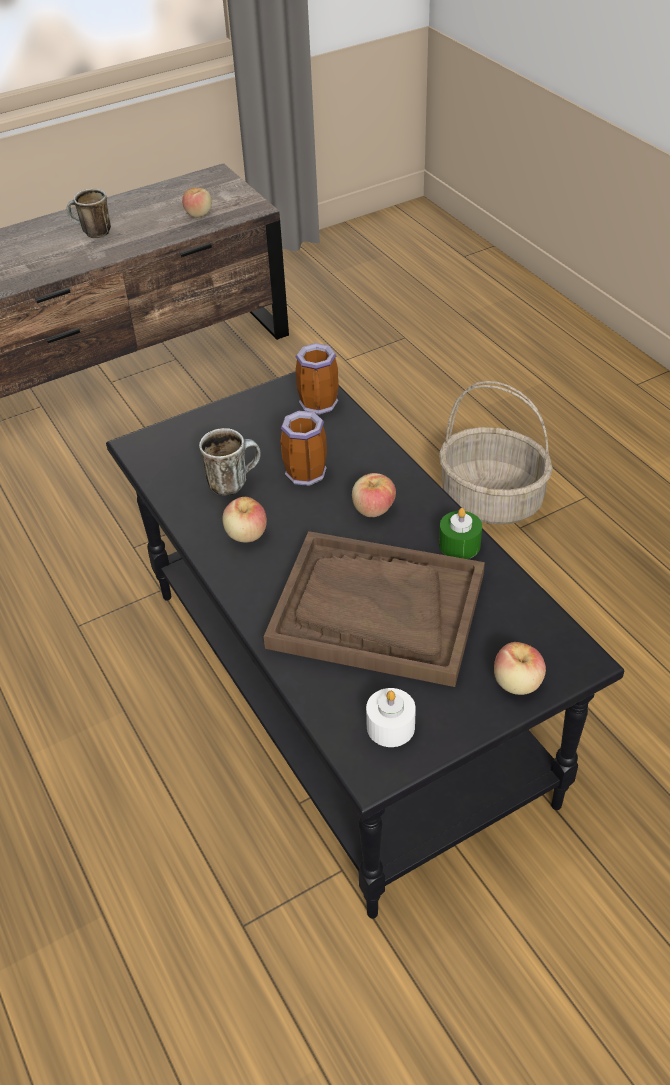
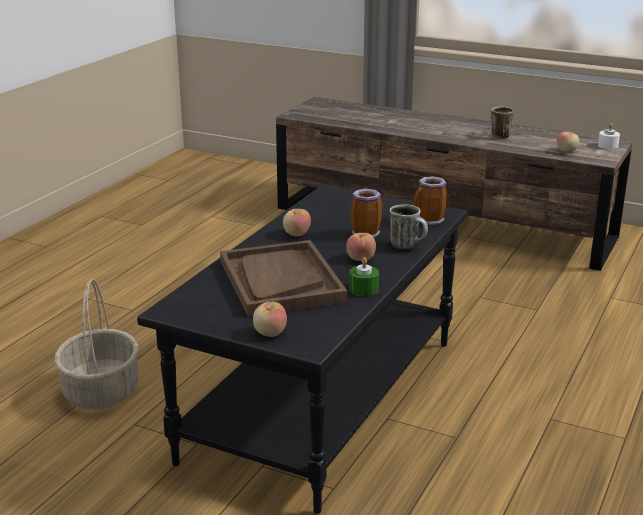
camera: 55 degrees right, 20 degrees down
(233, 482) = (332, 219): mug -> mug (408, 246)
(390, 726) = (200, 307): white candle -> white candle (608, 146)
(492, 500) = (561, 398): basket -> basket (101, 391)

